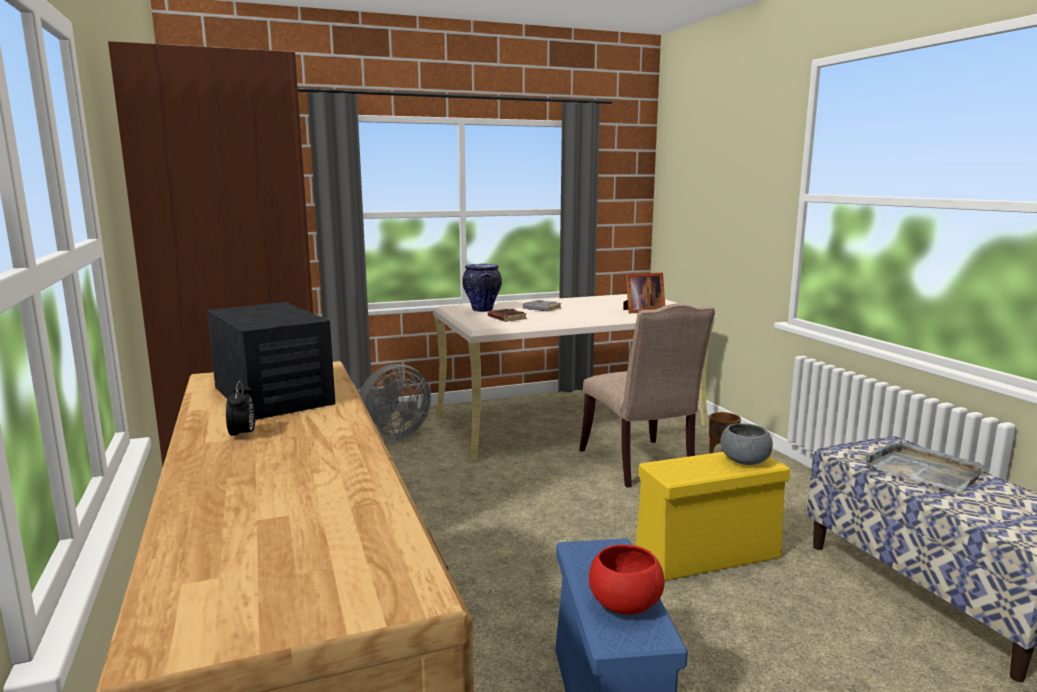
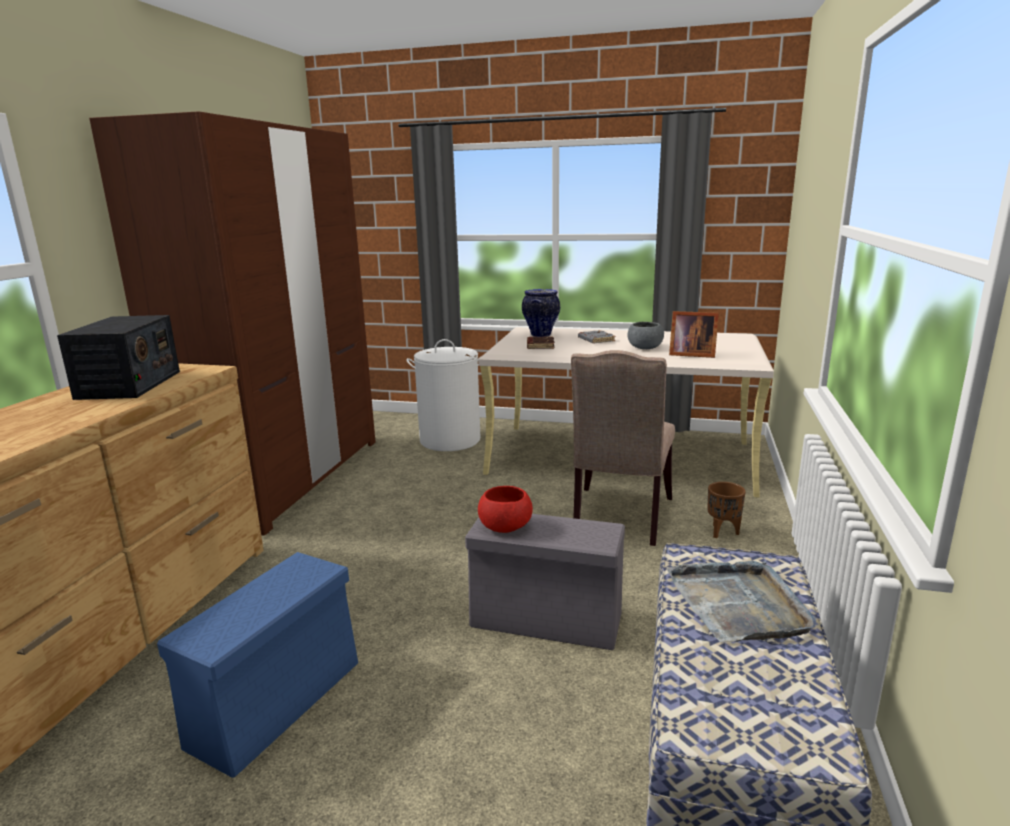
camera: 35 degrees right, 5 degrees up
(243, 435) = (42, 408): alarm clock -> none
(388, 437) = (450, 440): grey fan -> white laundry basket
(624, 604) = (242, 614): red bowl -> red bowl (505, 527)
(706, 555) = (543, 620): yellow storage box -> grey storage box
(744, 461) = (581, 534): grey bowl -> grey bowl (644, 348)

